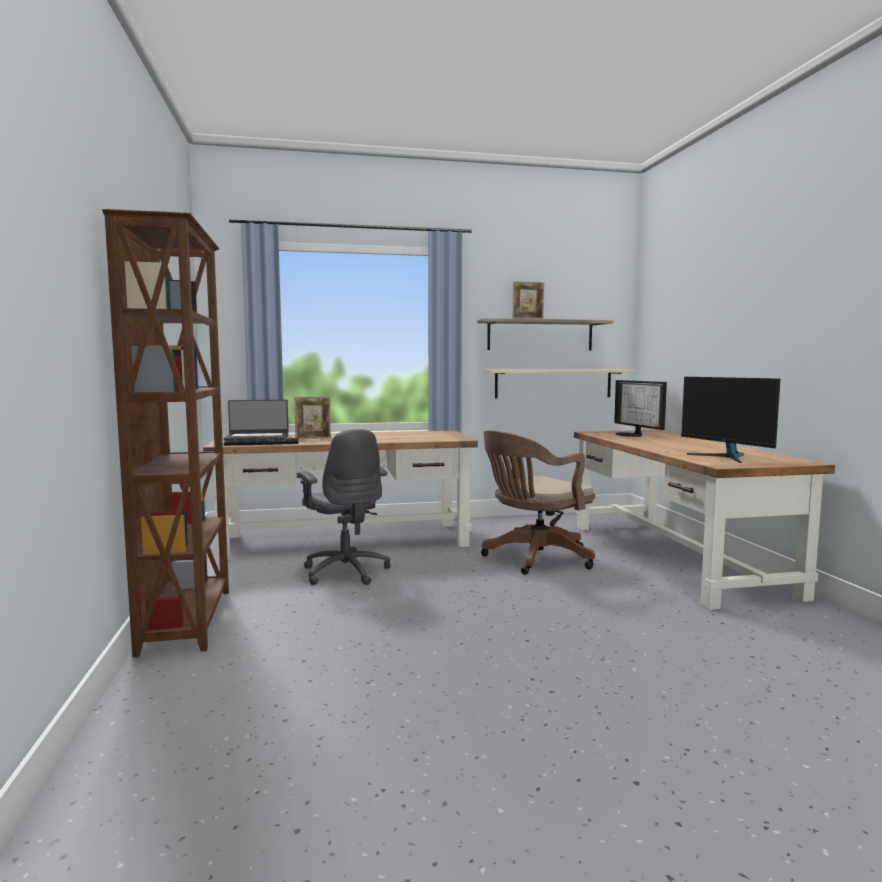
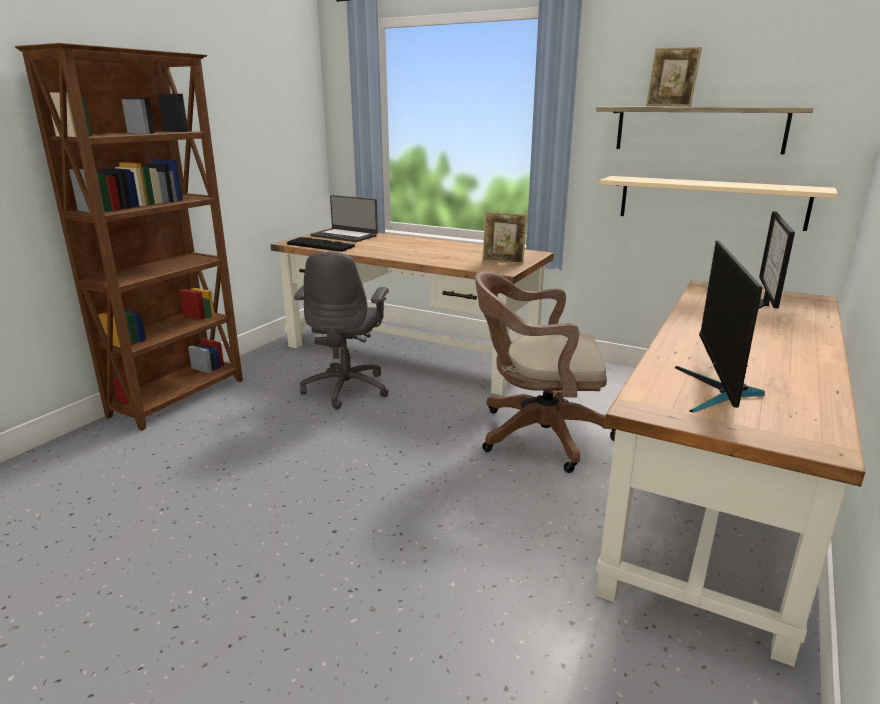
camera: 40 degrees right, 15 degrees up
(313, 438) = (378, 245): picture frame -> picture frame (503, 262)

